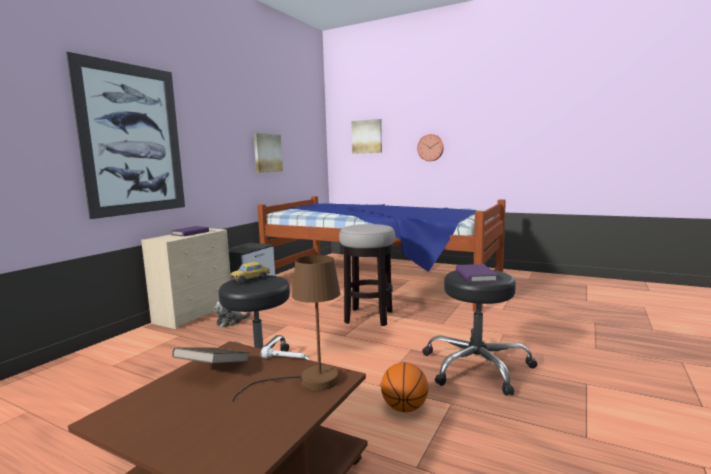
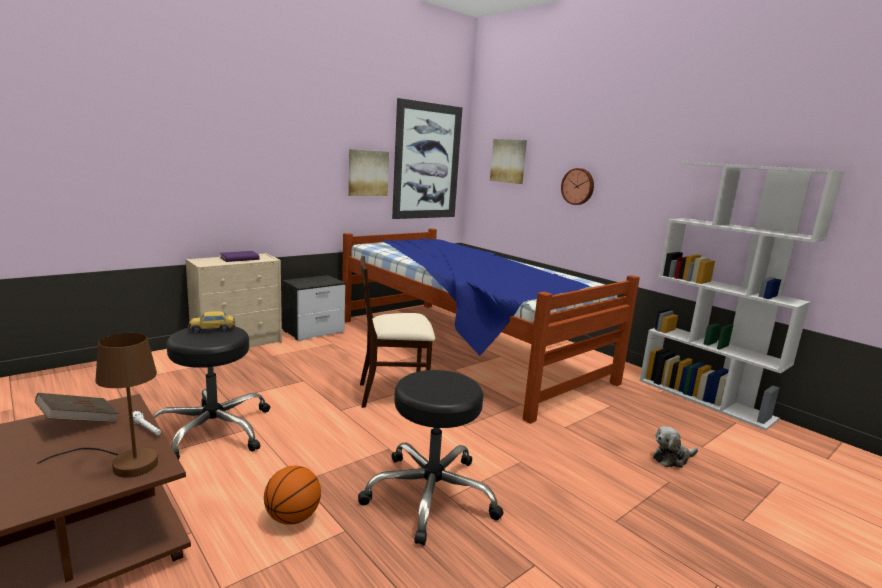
camera: 20 degrees right, 5 degrees up
(132, 140) = (184, 154): picture -> picture (427, 162)
(231, 322) = (257, 362): plush toy -> plush toy (672, 458)
(368, 317) = (394, 394): stool -> beige chair
(475, 276) = (433, 385): purple book -> none
(556, 277) = (705, 399): none -> white bookcase

